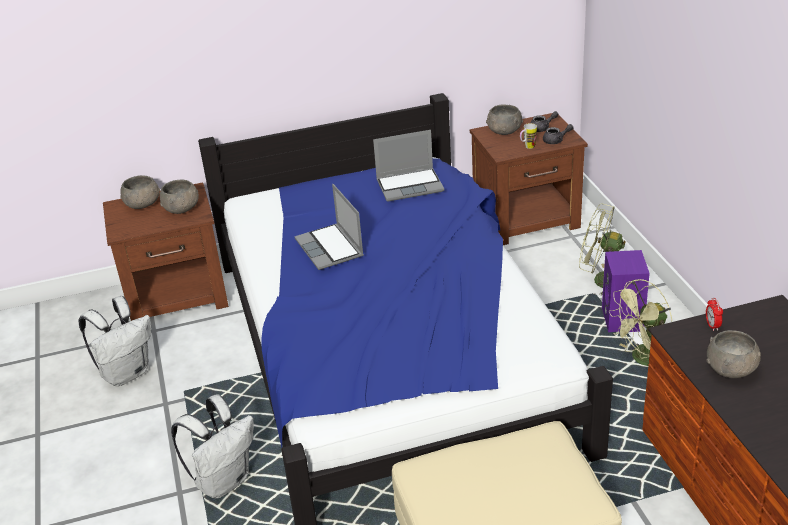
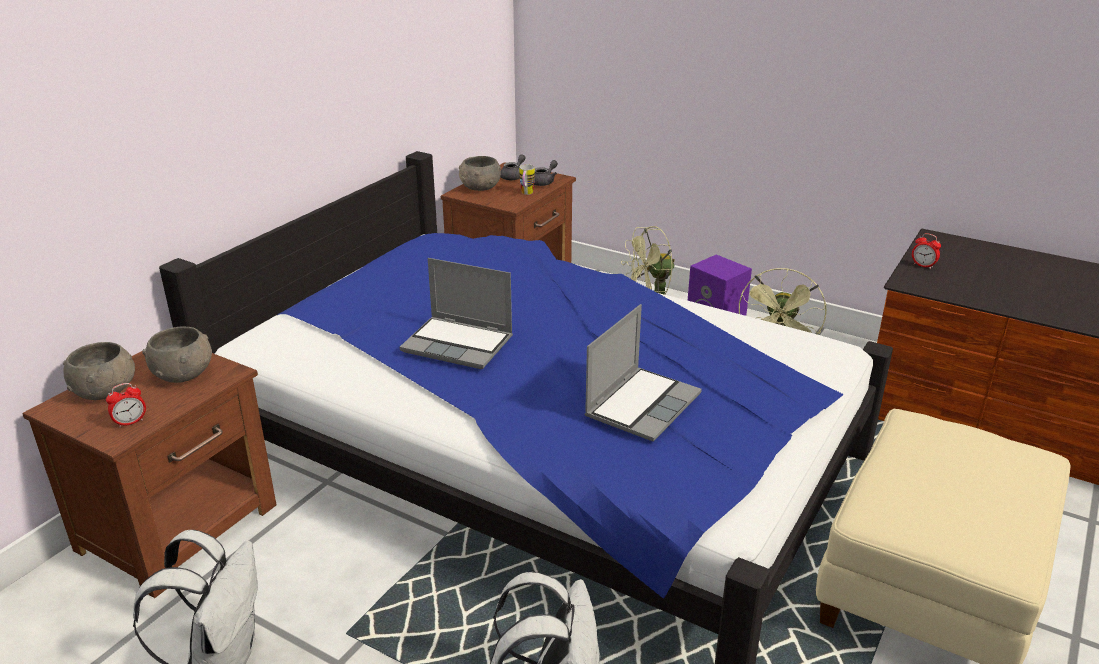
camera: 45 degrees left, 5 degrees down
(132, 227) = (130, 422): none -> alarm clock
(410, 185) = (452, 259): laptop -> laptop (642, 404)
(731, 369) = (992, 289): grey bowl -> none

